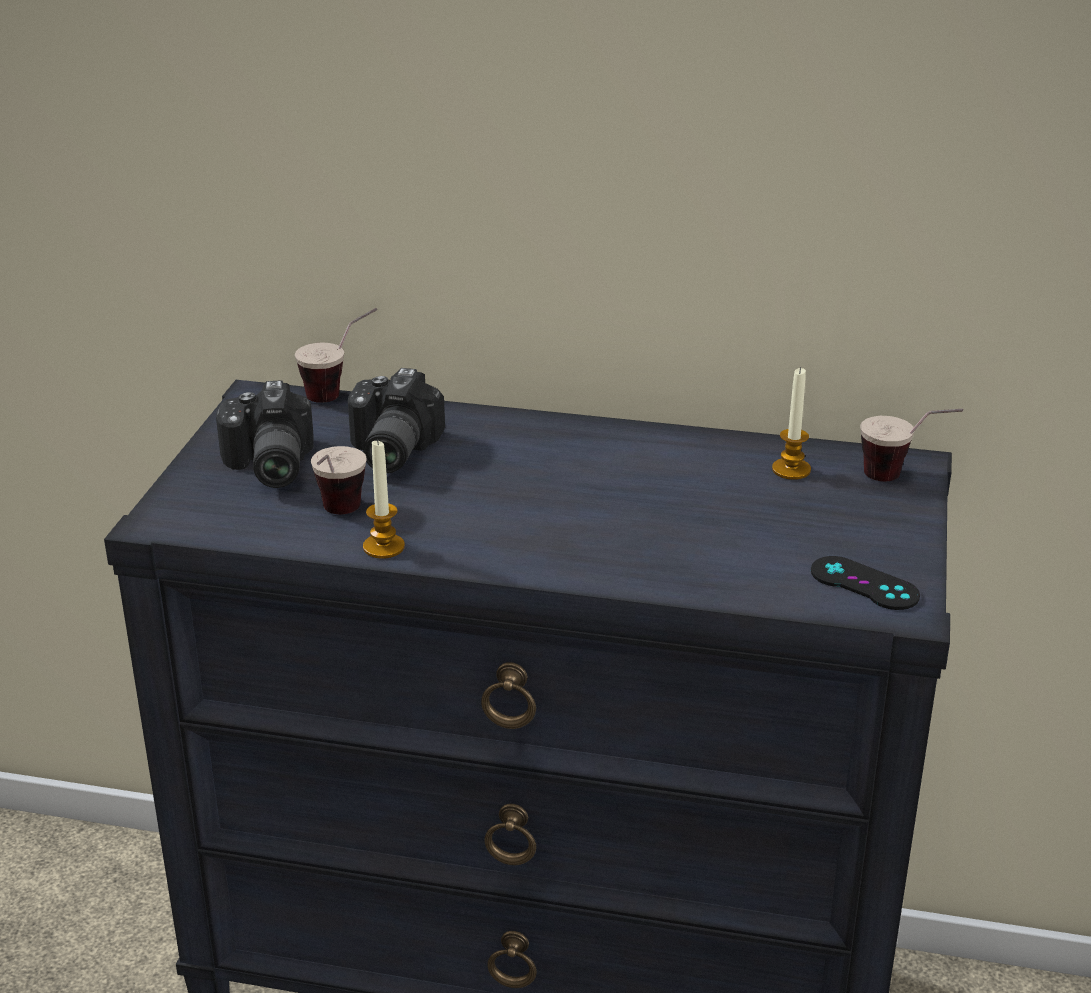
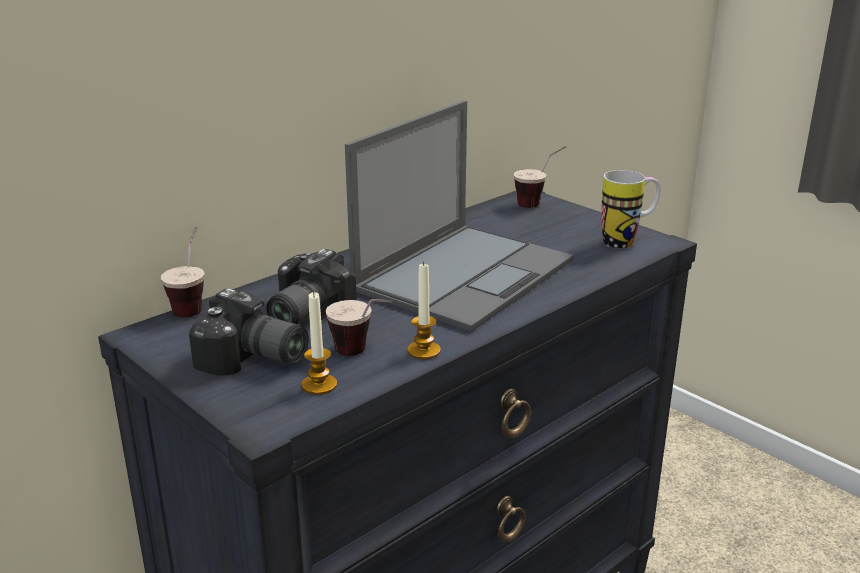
camera: 55 degrees left, 5 degrees down
(387, 451) = (302, 313): camera -> camera turned 75 degrees clockwise
(602, 505) = (465, 274): none -> laptop
(791, 470) = (496, 220): candle -> candle (319, 385)
(864, 584) = (627, 241): black game controller -> mug

